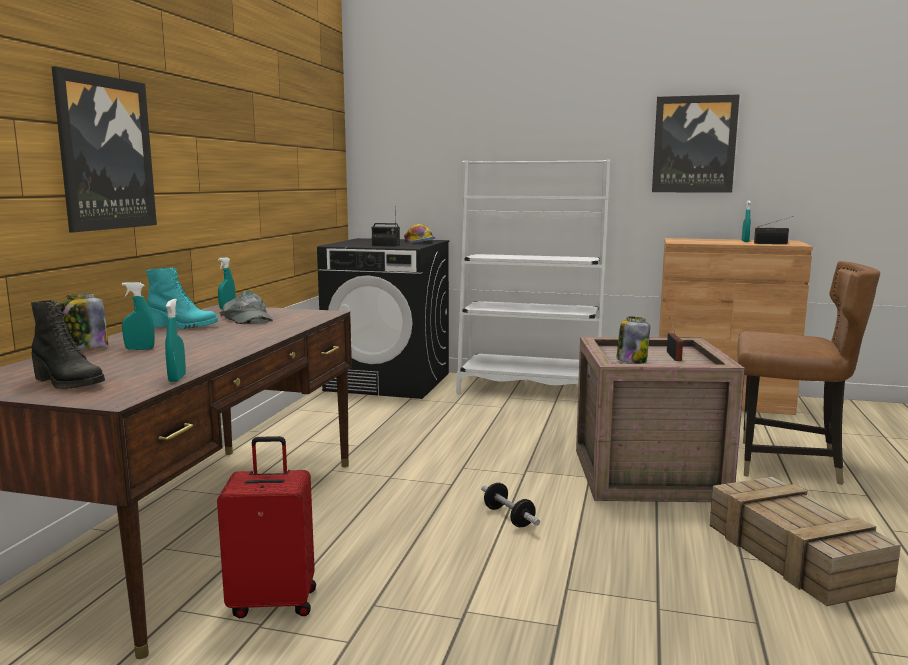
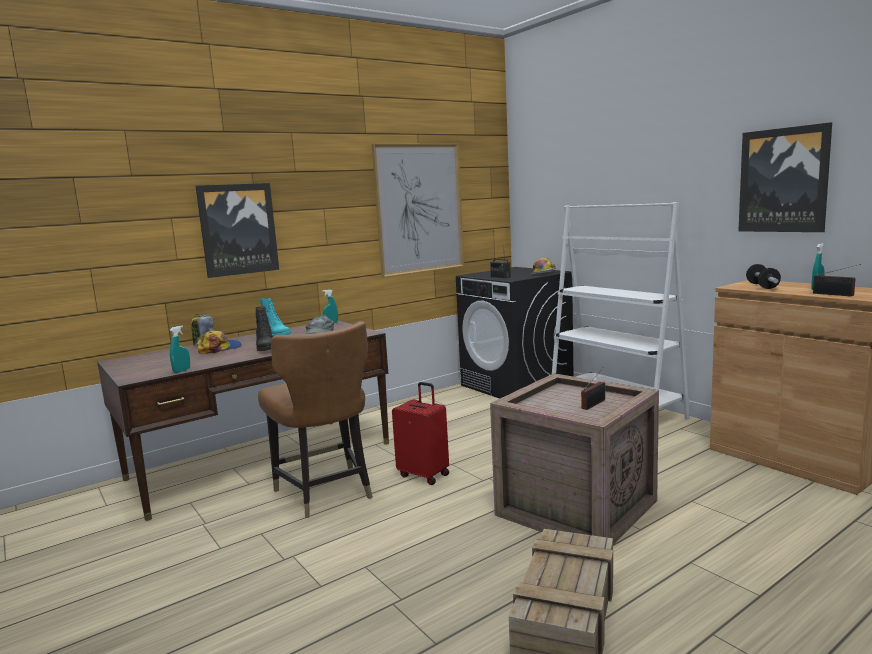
camera: 40 degrees right, 0 degrees up
(67, 383) = (144, 366): black boot -> black boot (265, 348)
(140, 349) = (219, 348): turquoise spray bottle -> cap
(274, 602) = (227, 514): red suitcase -> red suitcase (424, 475)
(282, 153) = (419, 209): none -> picture
(509, 517) = (417, 508): dumbbell -> dumbbell (762, 286)
(631, 361) = (544, 402): jar -> none
(787, 464) = (733, 539): brown chair -> brown chair (325, 492)

